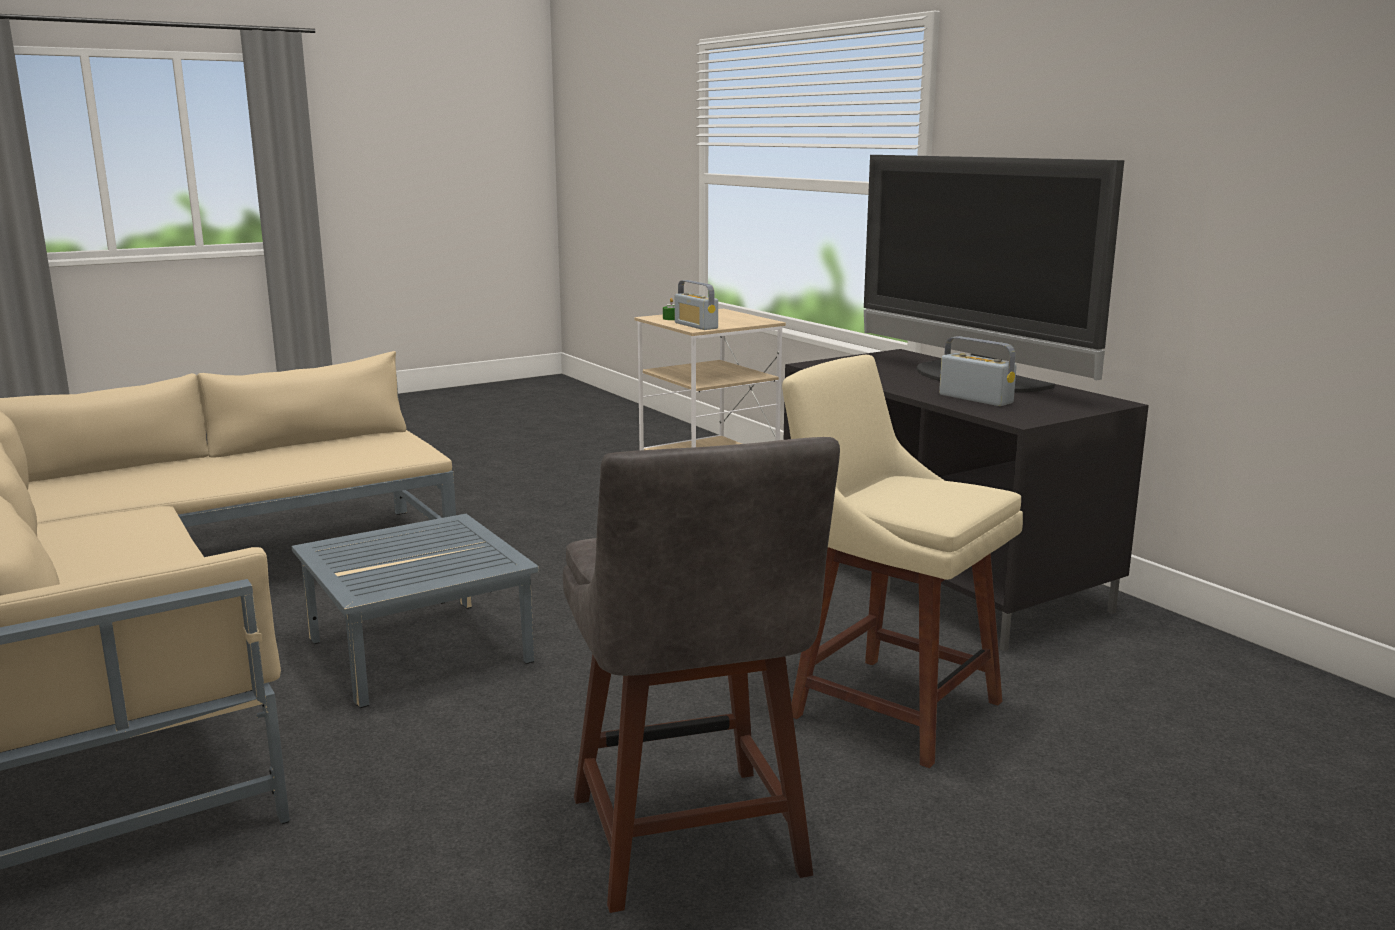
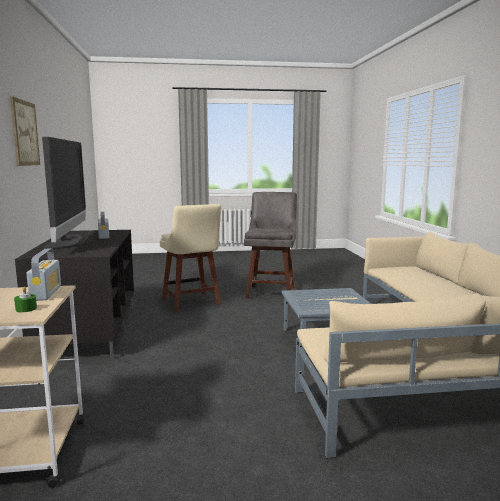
camera: 155 degrees left, 5 degrees down
(1131, 138) = (25, 133): none -> picture

